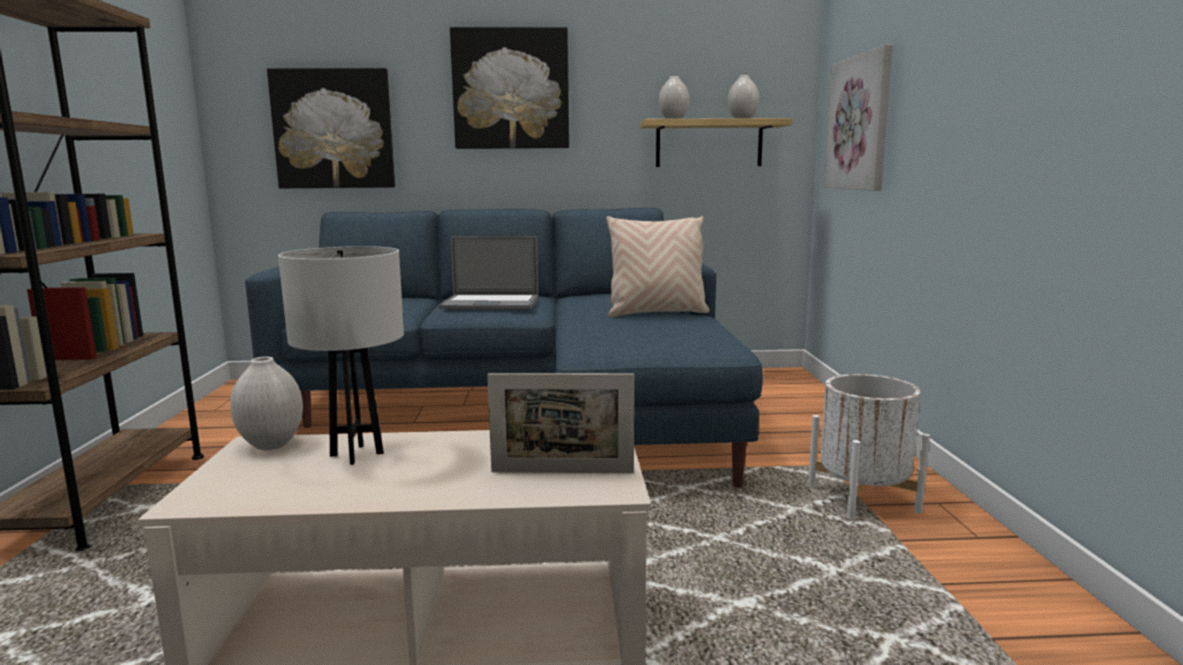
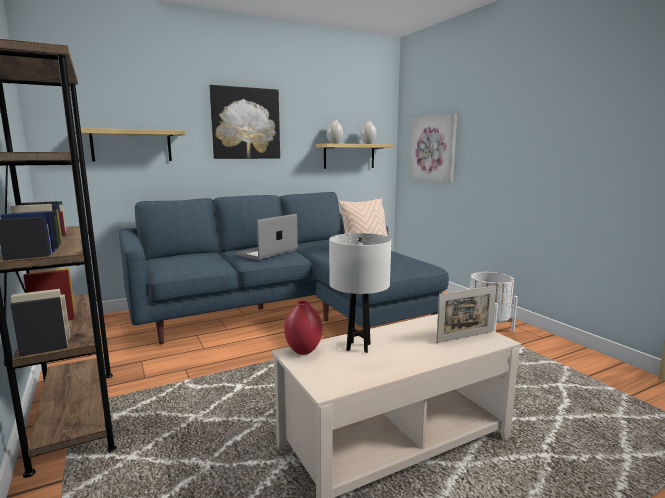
camera: 25 degrees left, 0 degrees up
(271, 445) = (304, 351): white vase -> red vase
(334, 129) = (132, 146): picture -> shelf
(490, 303) = (266, 252): laptop -> laptop turned 150 degrees clockwise

